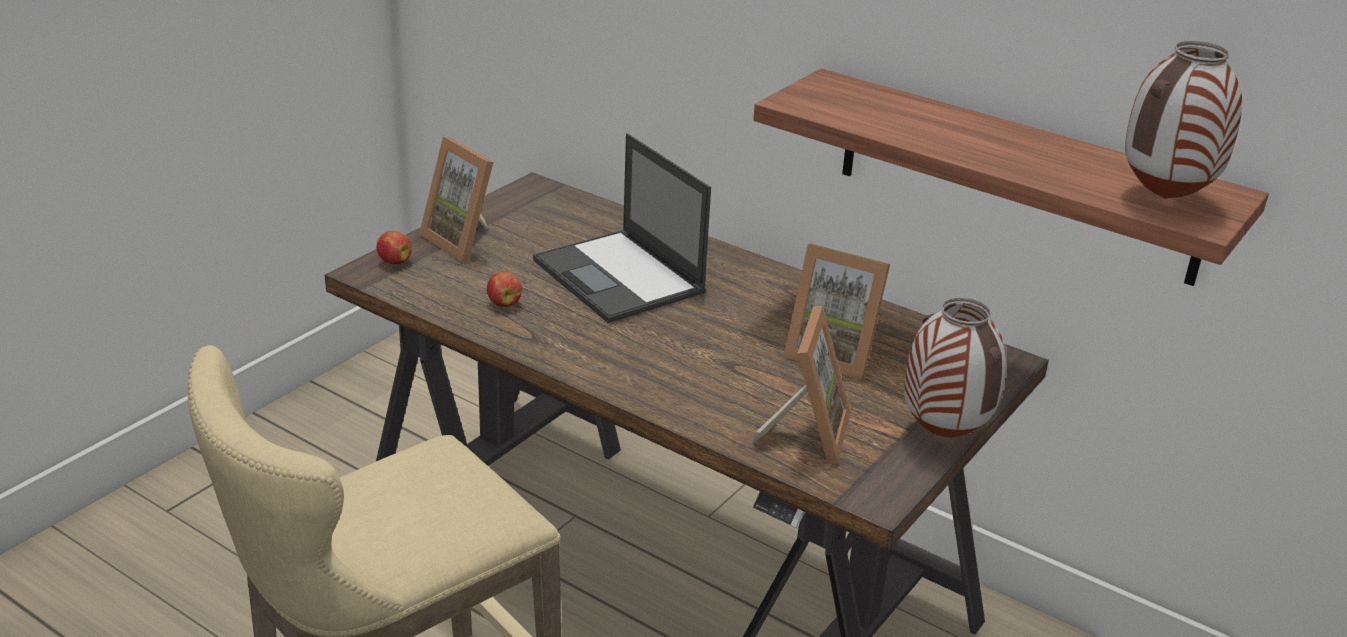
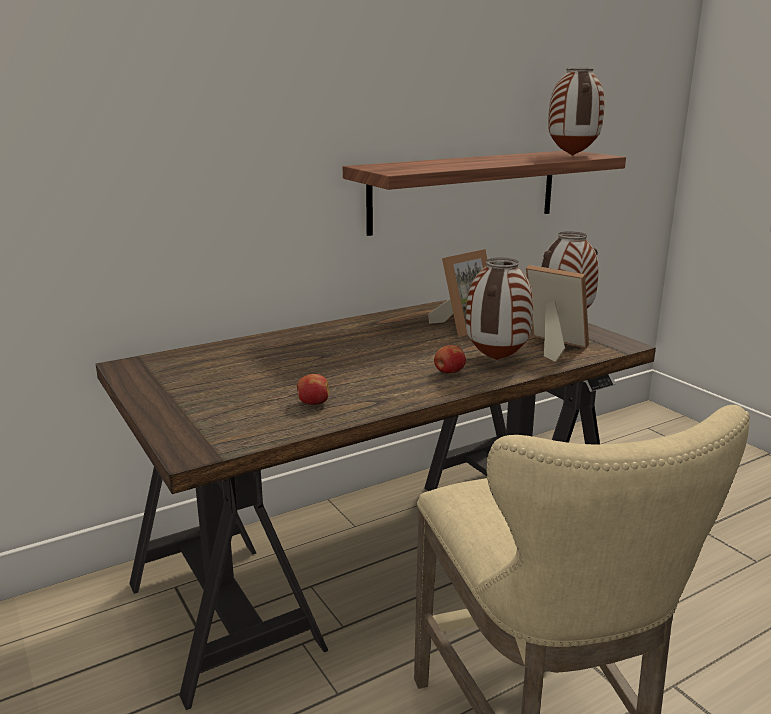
camera: 65 degrees left, 10 degrees down
(394, 261) = (187, 437): apple -> apple (448, 372)
(465, 240) = (186, 403): picture frame -> none
(620, 277) = (313, 361): laptop -> none
(721, 395) = (496, 359): none -> vase

